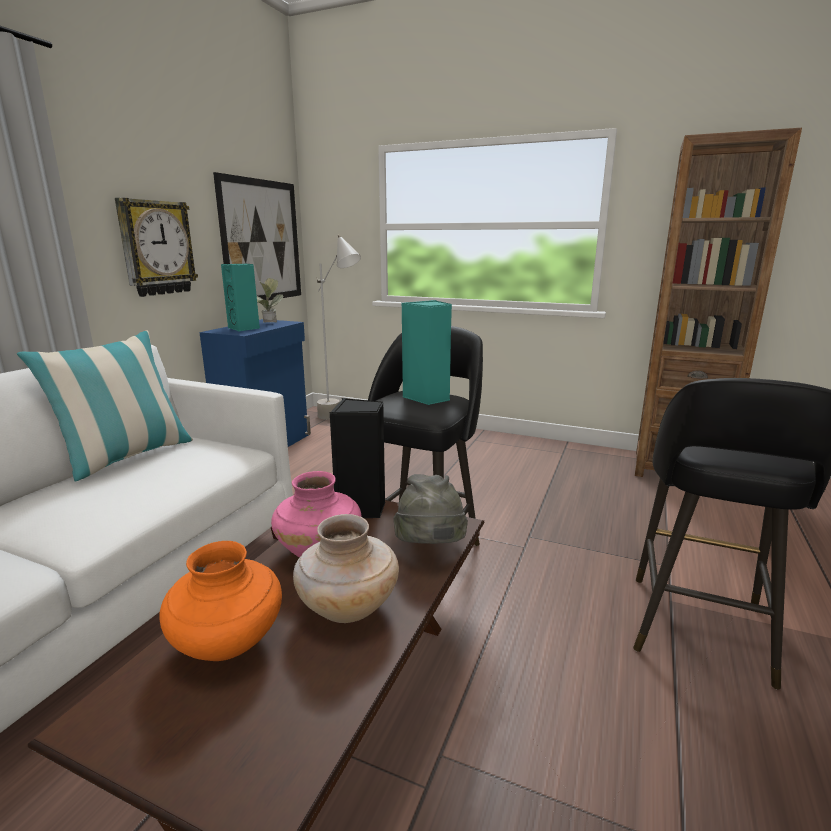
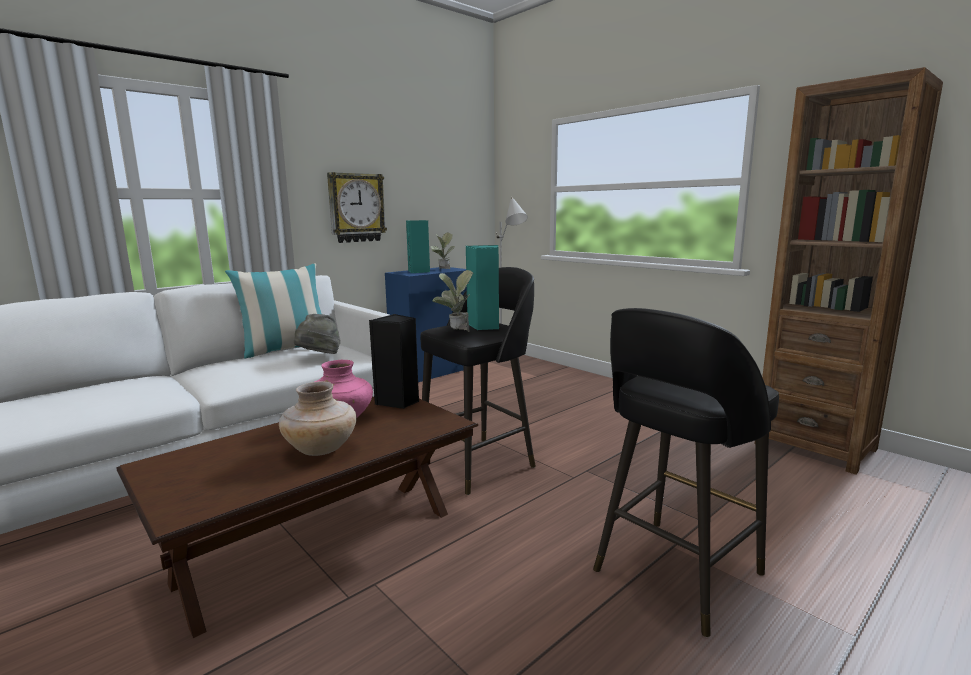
camera: 25 degrees right, 5 degrees down
(228, 643) = (239, 450): orange vase -> none
(262, 241) = (452, 203): picture -> none
(409, 411) = (455, 332): none -> potted plant
(430, 549) = (412, 431): grey hat -> grey hat (318, 357)

